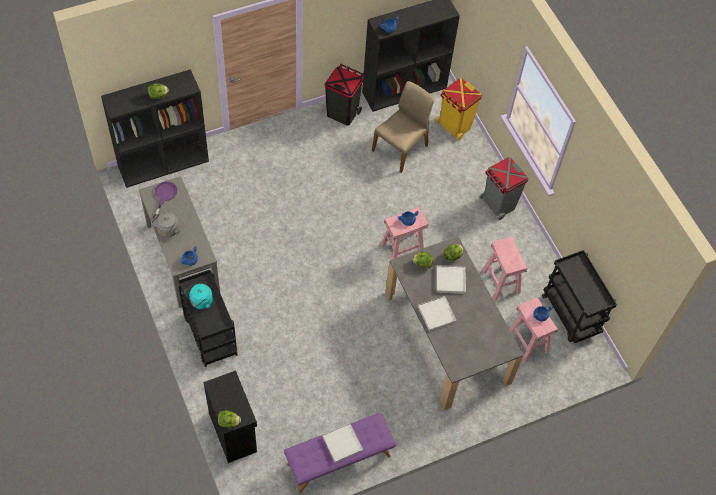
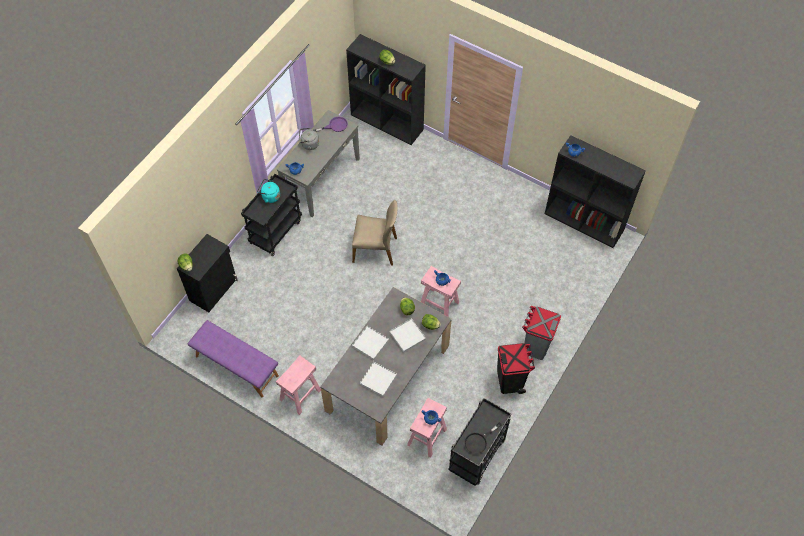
camera: 60 degrees right, 0 degrees up
(342, 113) = (525, 196): black trash can -> black trash can (510, 380)
(342, 443) = (234, 351): white tray -> white tray (378, 380)
(401, 148) = (528, 251): beige chair -> beige chair (375, 249)
(454, 126) = (582, 274): yellow trash can -> none
(501, 282) = (466, 388): pink stool -> pink stool (300, 395)
(591, 290) = (479, 441): none -> black frying pan

